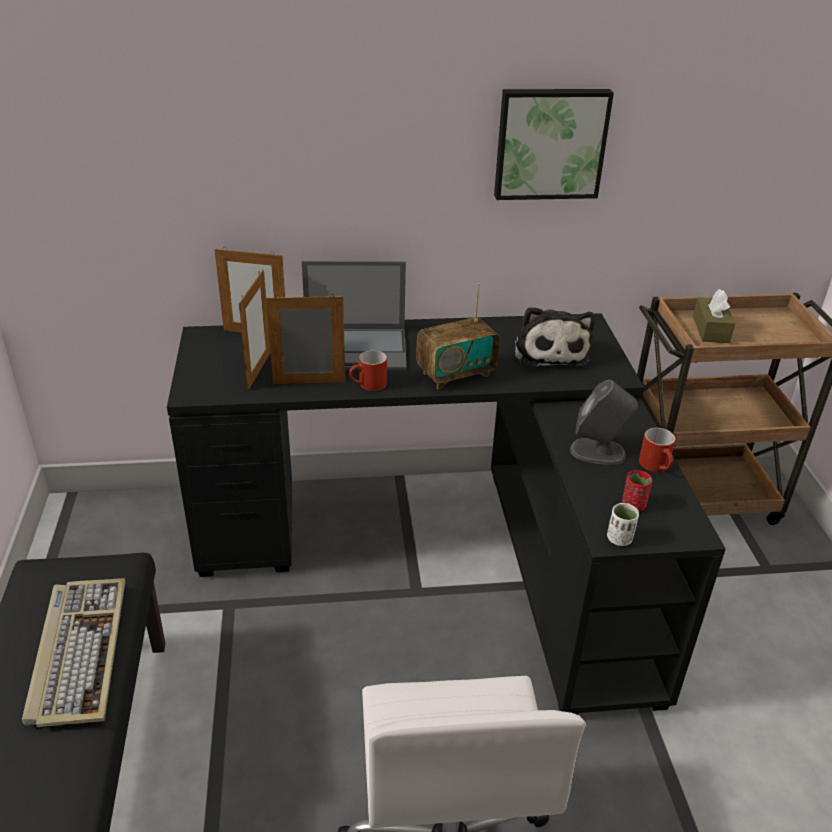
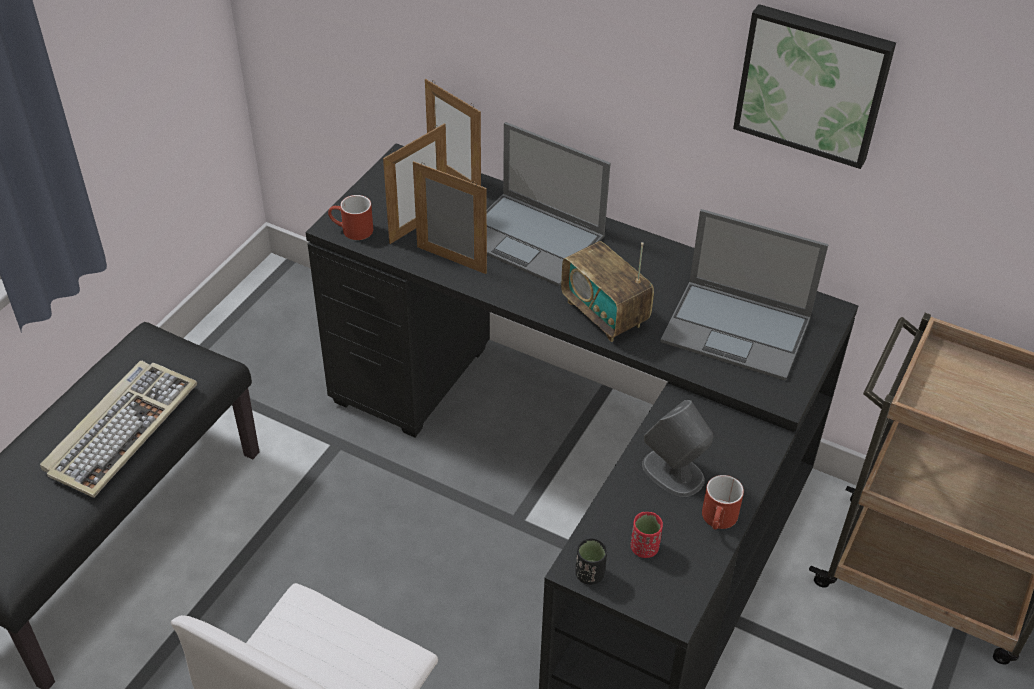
camera: 35 degrees right, 10 degrees up
(368, 385) = (504, 288): red mug -> red mug (351, 231)
(455, 374) = (604, 314): radio -> radio turned 45 degrees clockwise
(550, 351) = (738, 330): plush toy -> laptop
(619, 539) = (589, 574): white cup -> black cup
(710, 329) = (964, 386): brown tissue box -> none

